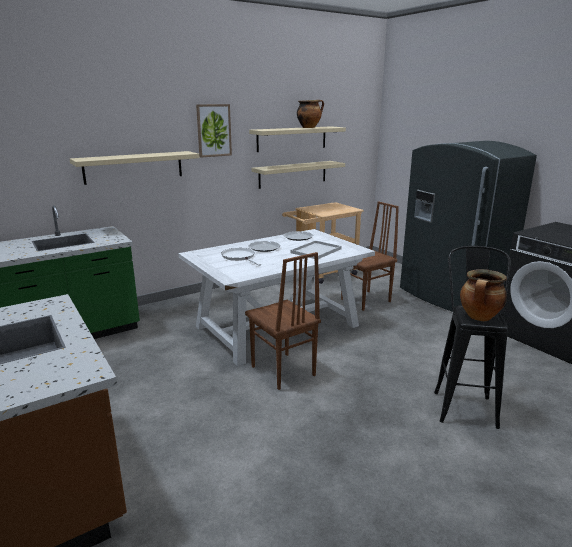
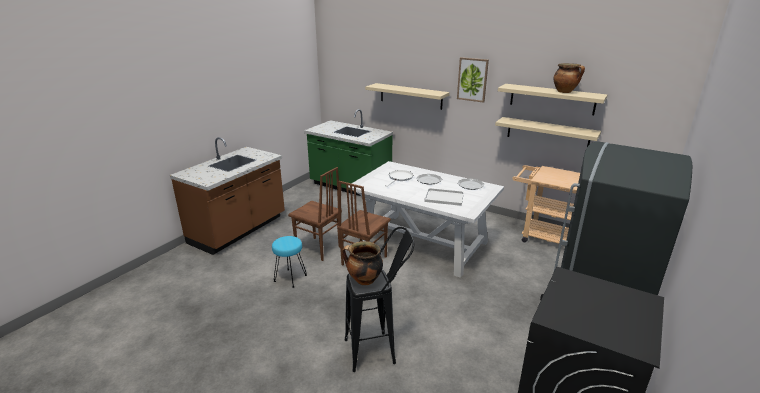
camera: 65 degrees right, 5 degrees up
(277, 442) = (290, 278): none -> turquoise stool
(366, 300) = (516, 272): brown chair -> brown chair (318, 249)

